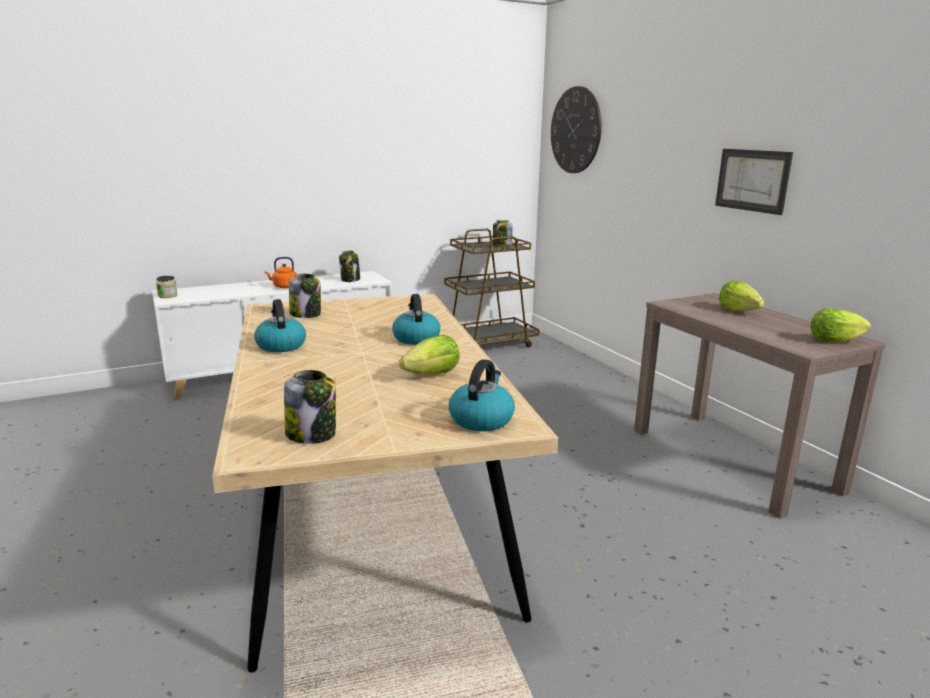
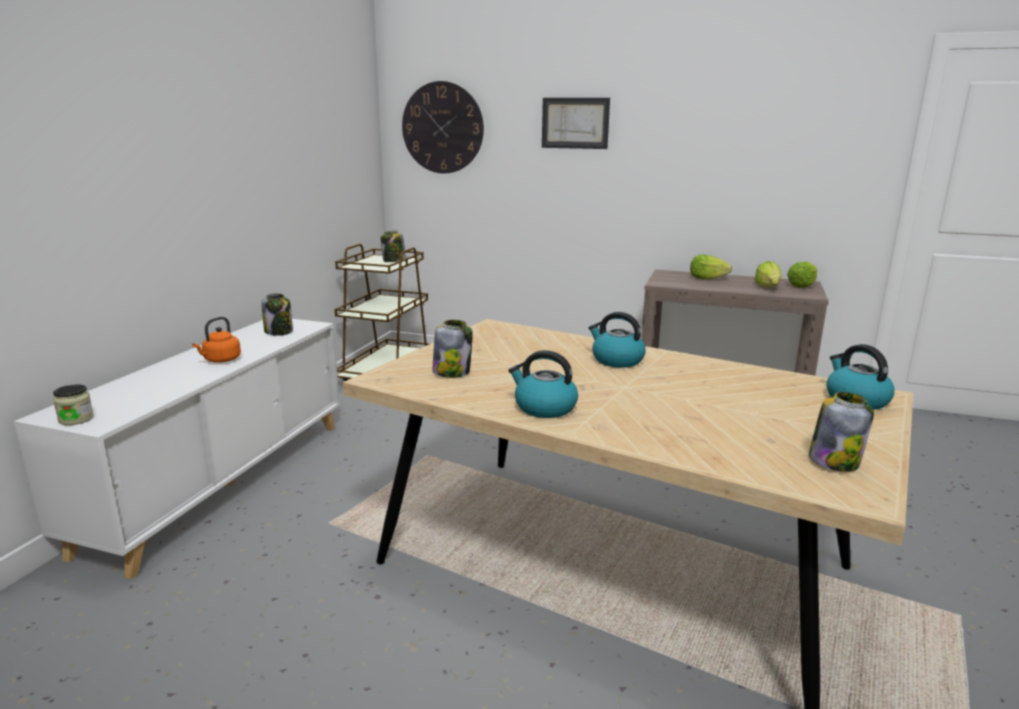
camera: 45 degrees left, 0 degrees up
(432, 375) = (728, 383): lettuce -> lettuce (768, 288)
(752, 180) = (681, 169): picture -> picture (575, 123)

